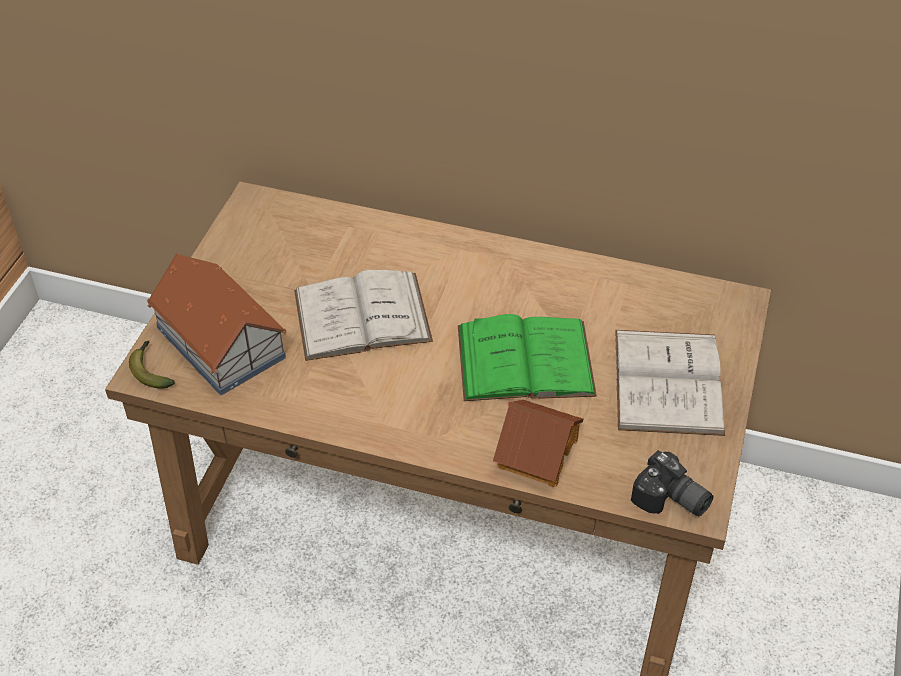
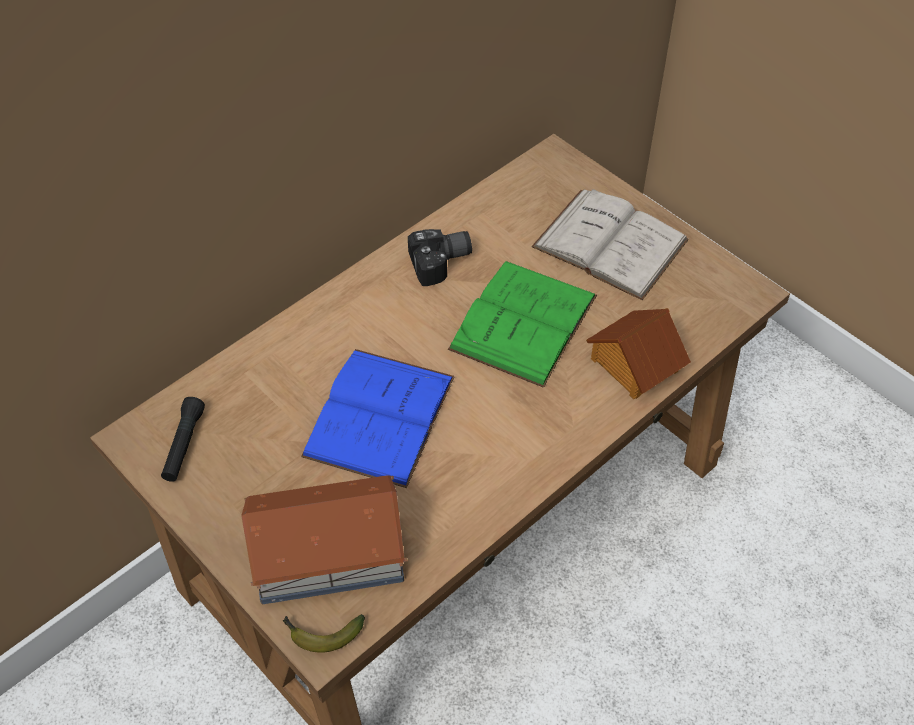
camera: 60 degrees left, 5 degrees up
(263, 227) = (183, 445): none -> black flashlight
(362, 316) = (379, 416): white book -> blue book
(670, 501) = (735, 305): camera -> camera (442, 263)

